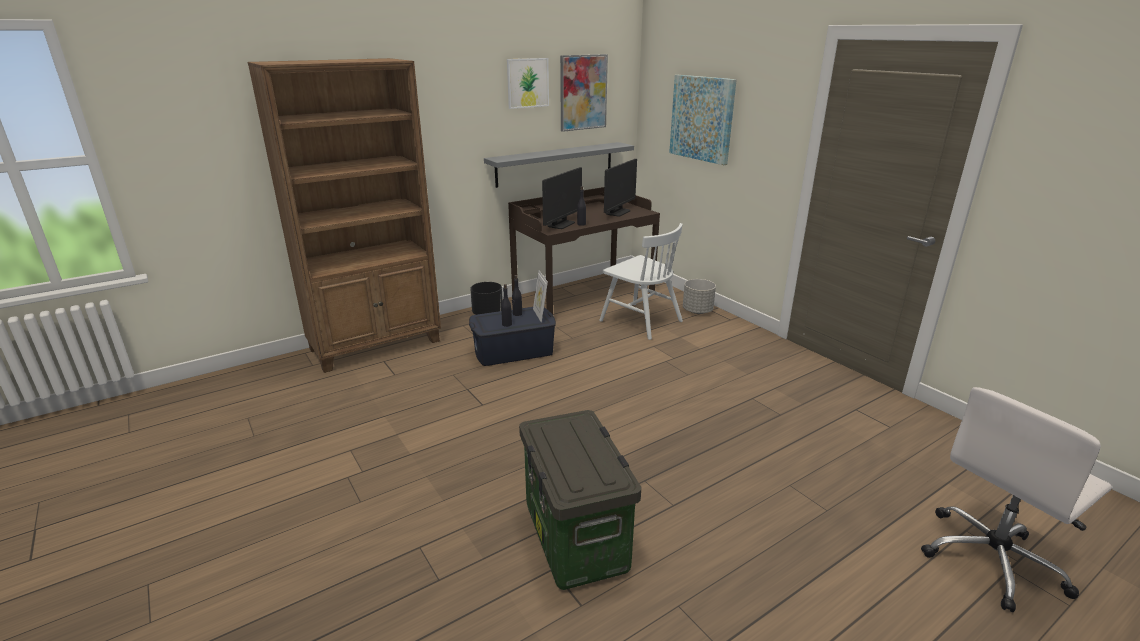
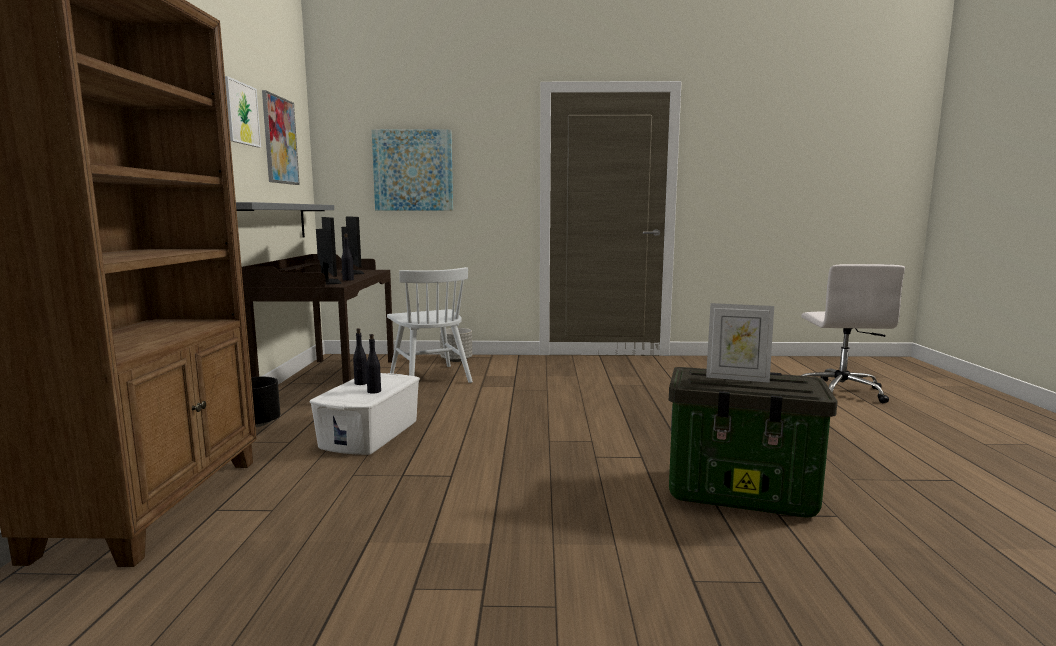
camera: 55 degrees left, 15 degrees down
(514, 351) = (371, 433): blue storage box -> white storage box
(540, 315) = (387, 377): picture frame -> picture frame (737, 378)
(640, 321) = (430, 377): white chair -> white chair turned 75 degrees clockwise

